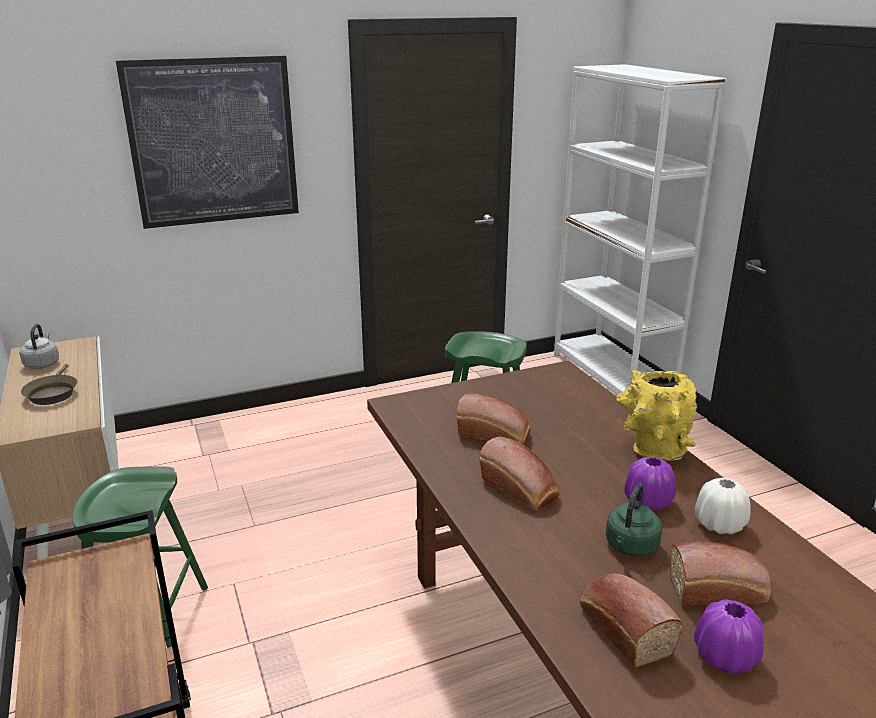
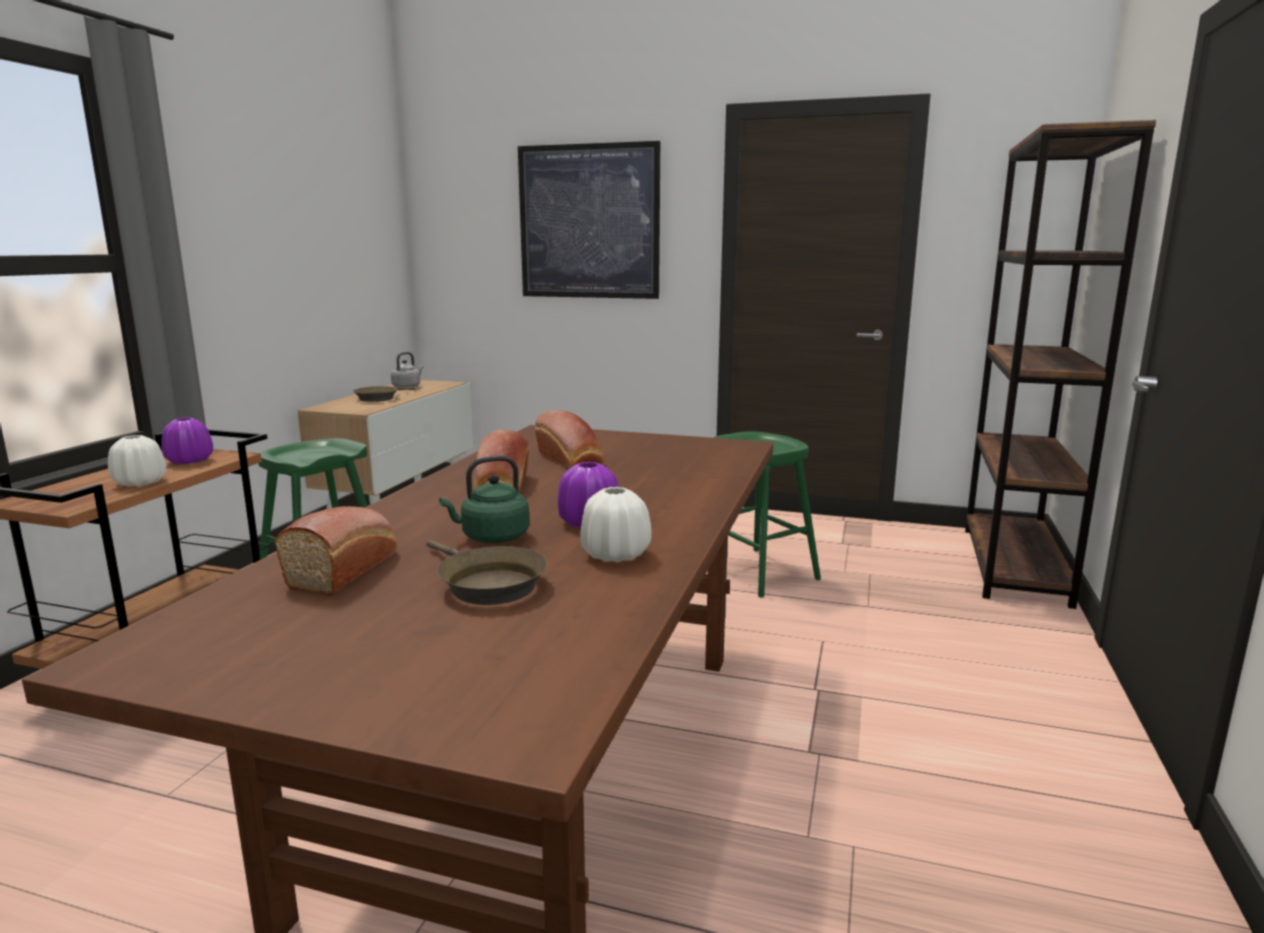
camera: 40 degrees right, 10 degrees down
(129, 635) = (140, 483): none -> white vase
(612, 376) = (1014, 565): white bookcase -> brown bookcase
(651, 451) = (688, 501): yellow vase -> none
(719, 590) = (487, 584): bread -> brown frying pan
(725, 656) = (369, 615): purple vase -> purple vase (190, 461)

